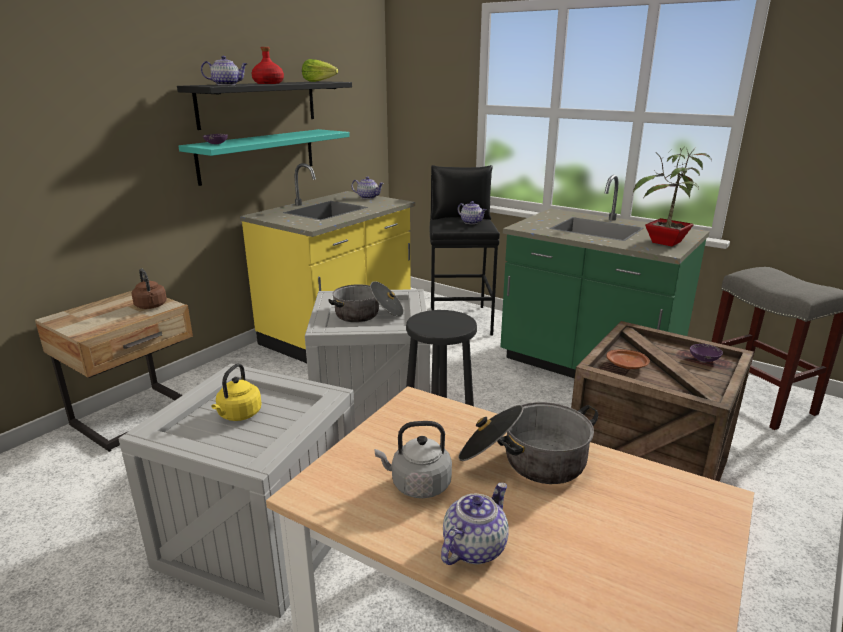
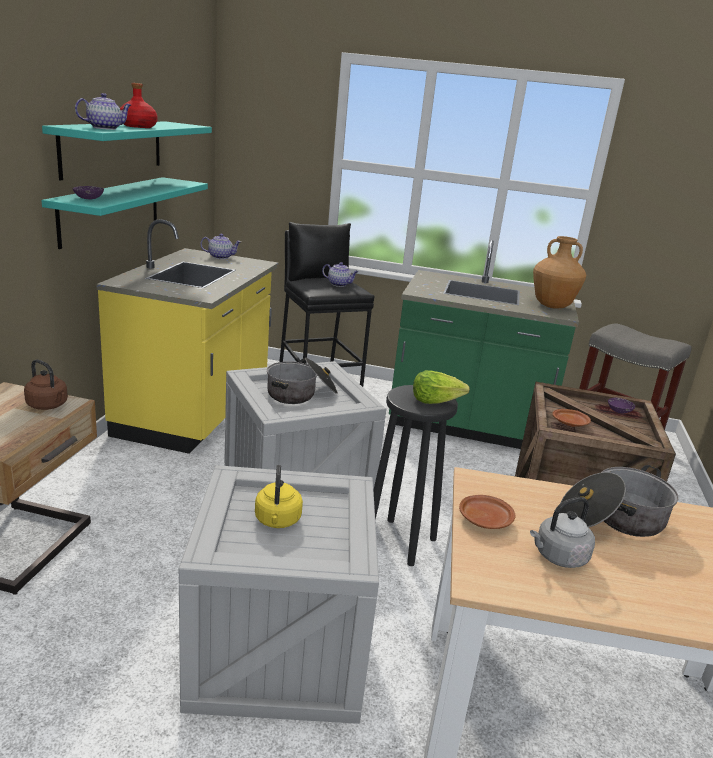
camera: 25 degrees left, 0 degrees up
(258, 103) = (113, 147): black shelf -> turquoise shelf
(319, 81) = (176, 124): lettuce -> lettuce (435, 401)
(380, 437) = (485, 520): none -> brown plate
(474, 547) = (648, 598): teapot -> none
(665, 243) = (552, 306): potted plant -> brown vase

